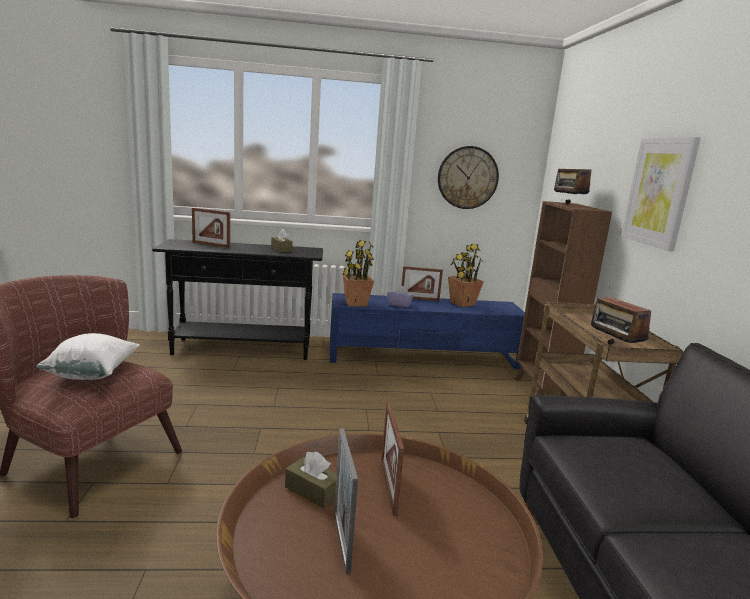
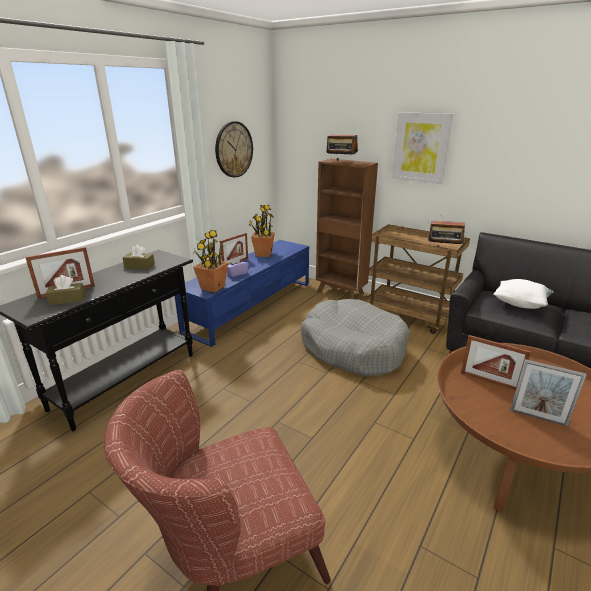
camera: 50 degrees left, 10 degrees up
(92, 374) = (250, 469): white pillow -> white pillow (520, 304)
(312, 491) = (484, 410): brown tissue box -> brown tissue box (67, 299)
(438, 432) = (353, 348): none -> grey dog bed

